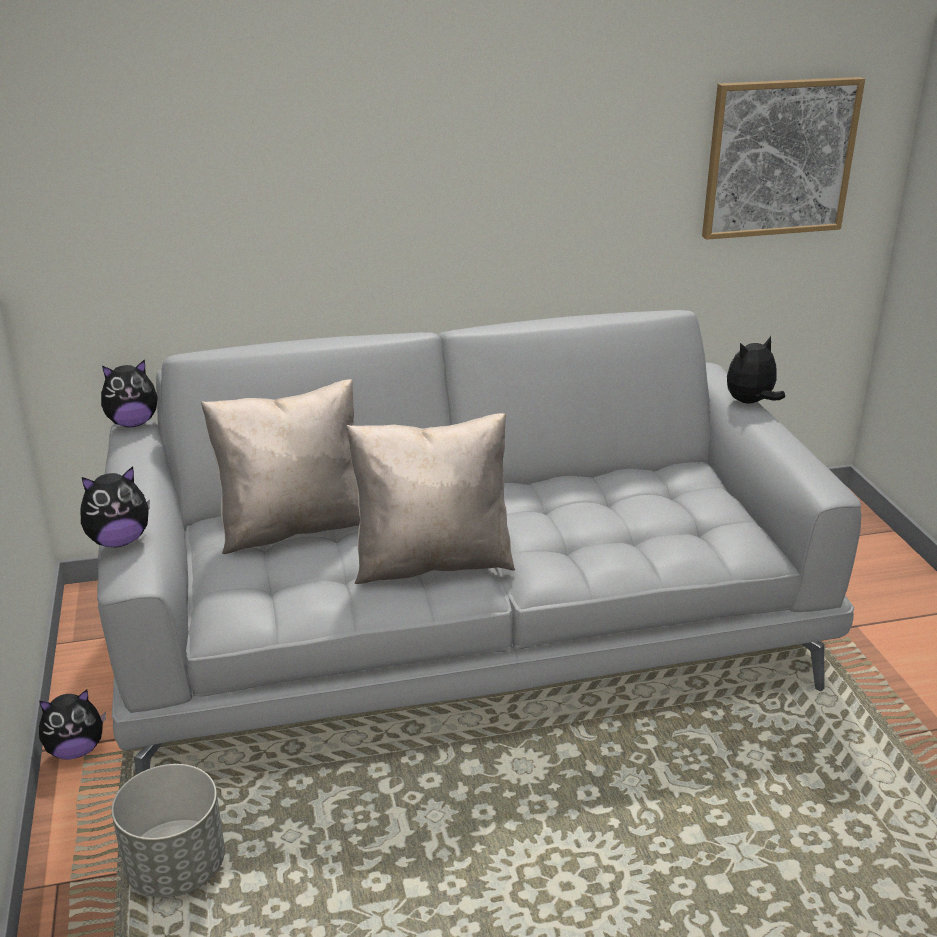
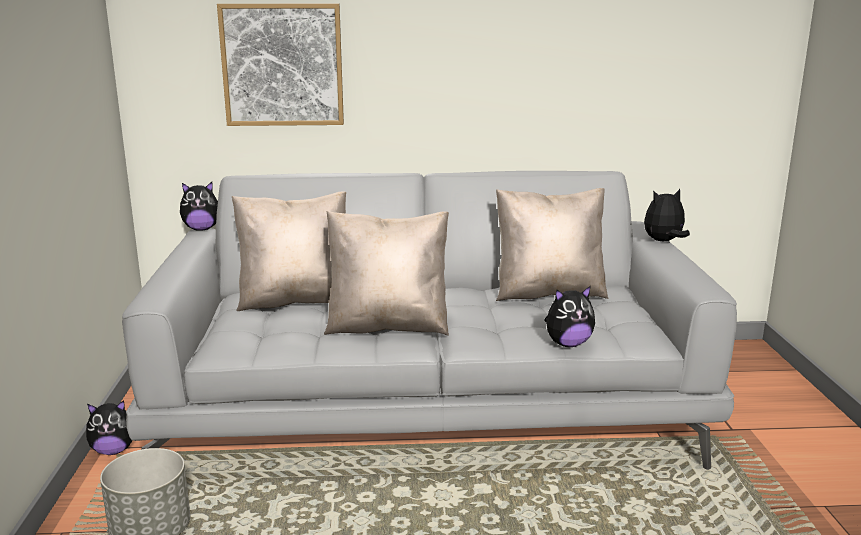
camera: 10 degrees right, 10 degrees down
(119, 541) = (152, 282): plush toy -> plush toy (567, 344)
(614, 483) = (548, 293): none -> beige pillow
(779, 158) = (695, 65): picture -> picture (282, 65)

